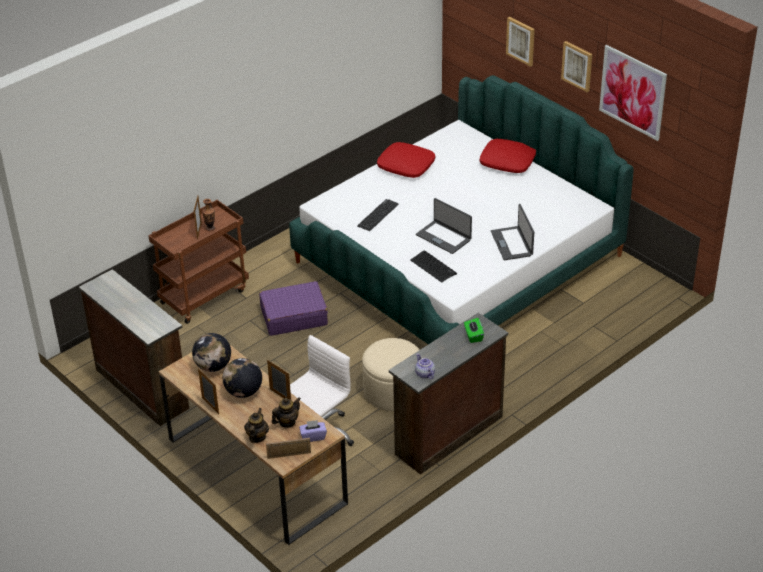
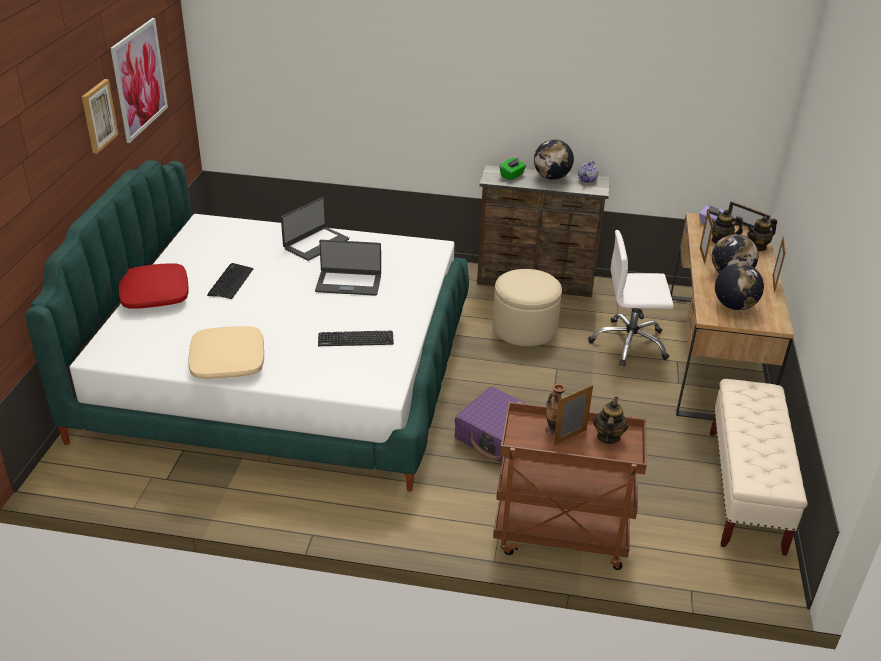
camera: 130 degrees left, 5 degrees down
(143, 387) = (745, 491): brown dresser -> beige bench
(183, 243) = (608, 437): none -> teapot
(406, 166) = (227, 361): red pillow -> beige pillow
(433, 267) = (406, 271): keyboard -> keyboard (230, 282)
(444, 237) = (348, 283): laptop -> laptop turned 90 degrees clockwise
(449, 356) = (551, 177): none -> globe
(521, 41) = (46, 165): picture -> none

